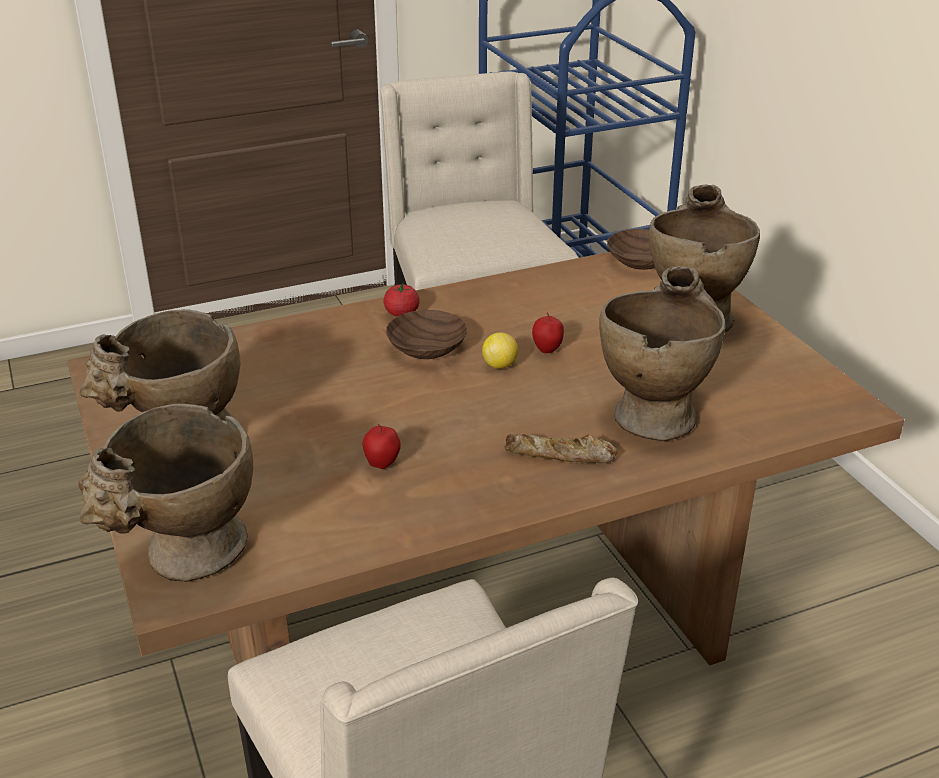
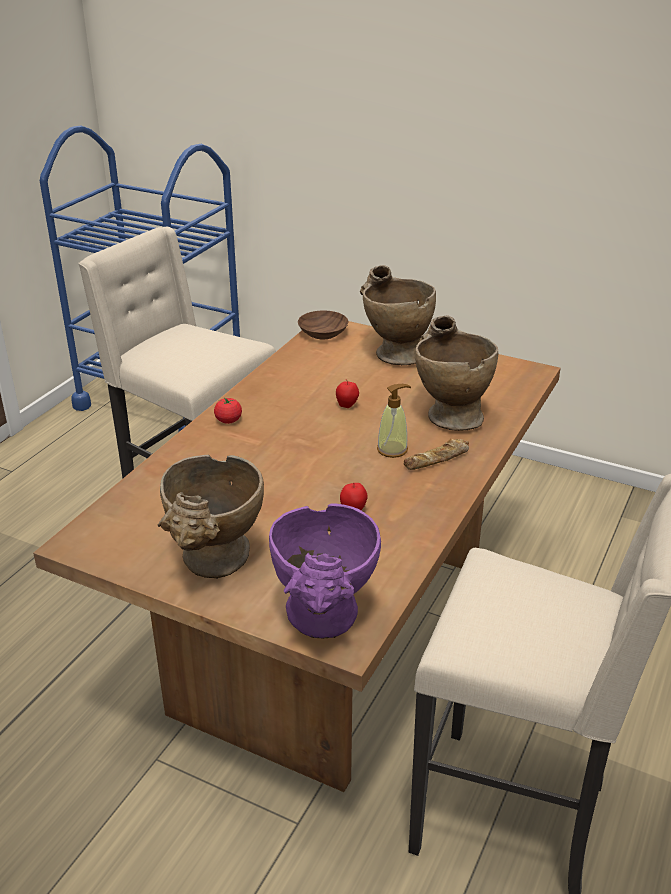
camera: 40 degrees left, 0 degrees up
(185, 560) = (325, 622): beige vase -> purple vase
(424, 347) = (274, 434): brown bowl -> none
(500, 365) = (333, 425): lemon -> none
(525, 420) = (392, 449): none -> soap dispenser

